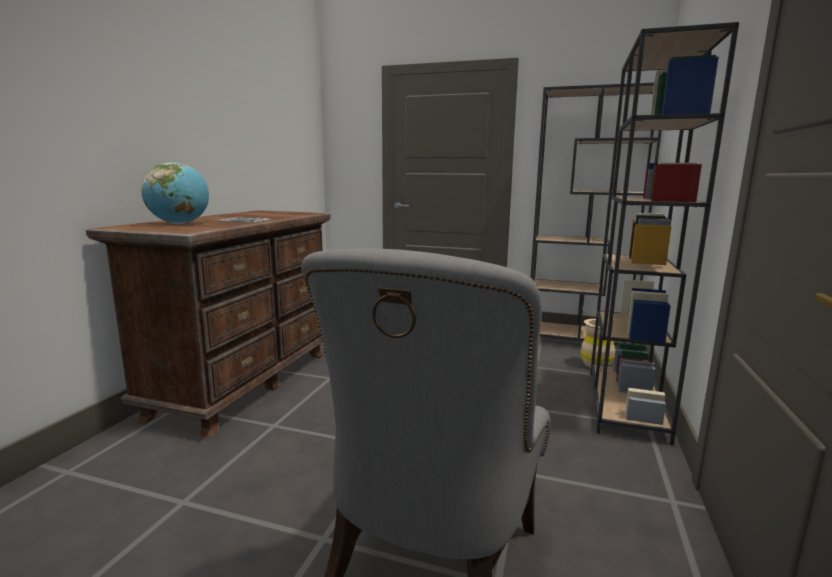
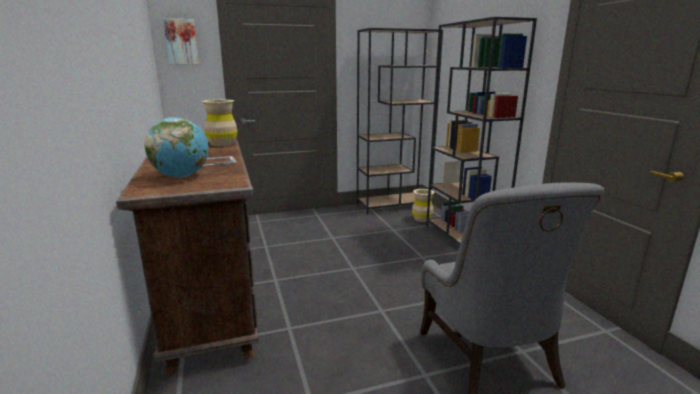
camera: 35 degrees left, 5 degrees up
(304, 213) = (222, 144): none -> beige vase
(346, 118) = (181, 41): none -> picture

